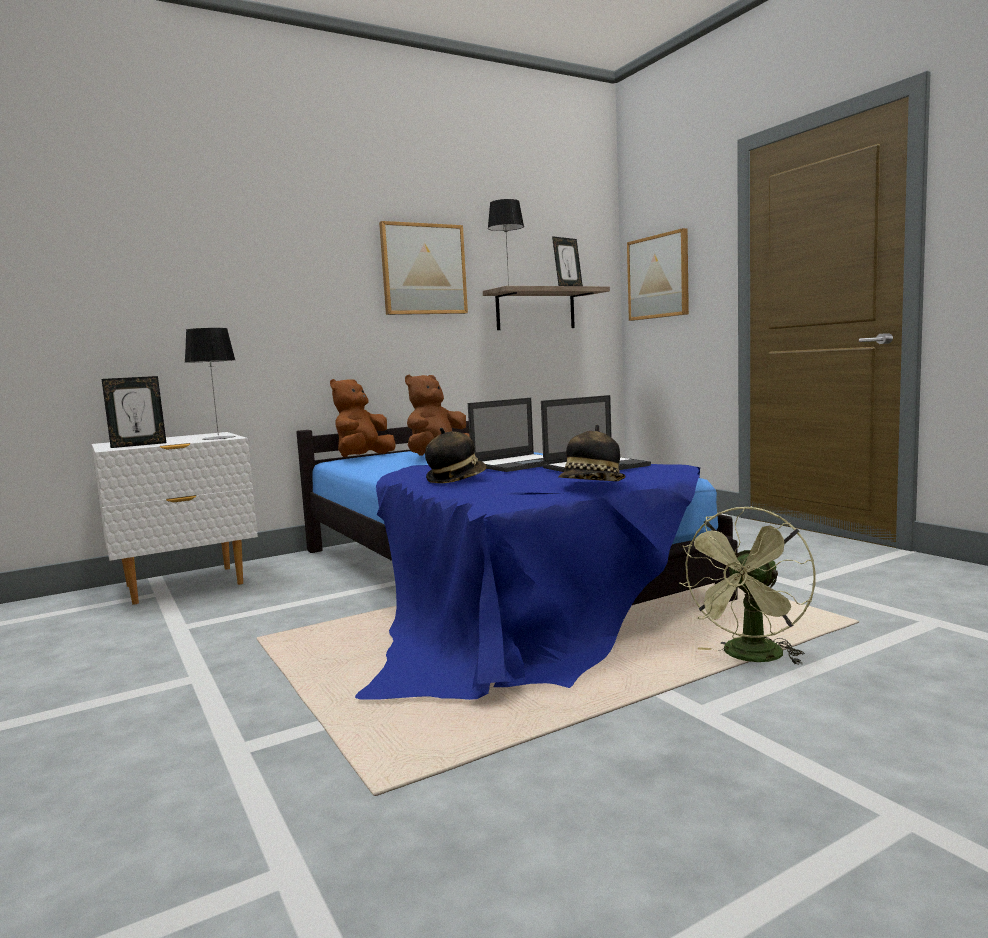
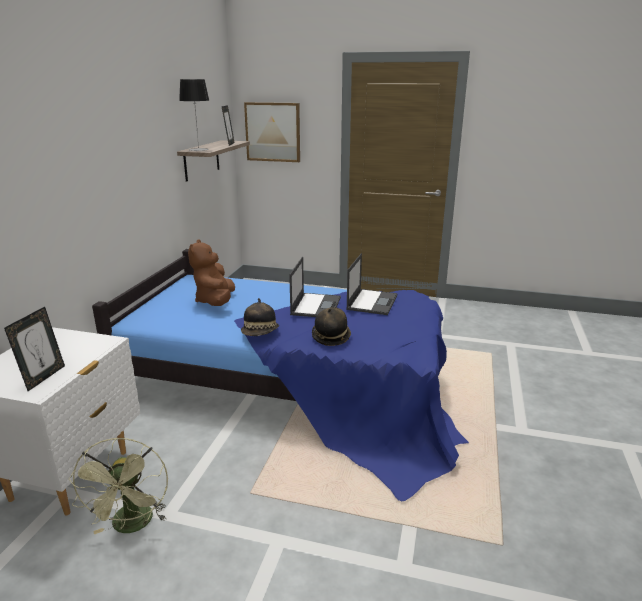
camera: 45 degrees left, 15 degrees up
(218, 438) = (96, 344): table lamp -> none
(363, 457) = (149, 313): brown plush toy -> none
(423, 269) = (146, 140): picture -> none
(591, 485) = (422, 327): hat -> hat (260, 333)
(751, 657) = (491, 391): green fan -> green fan (132, 526)

